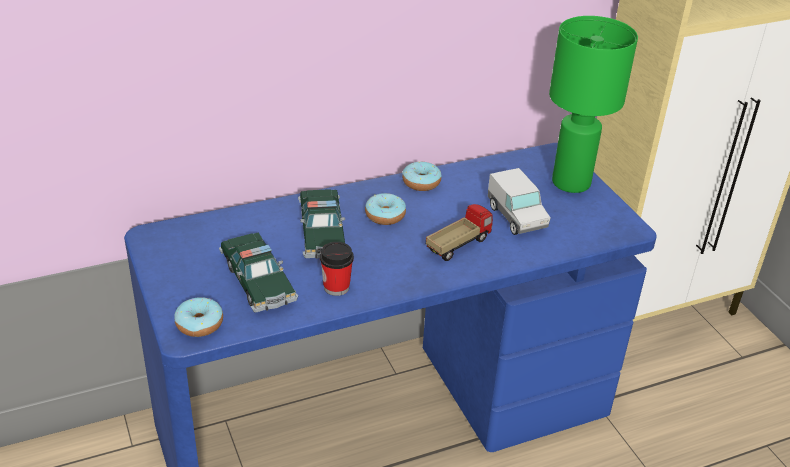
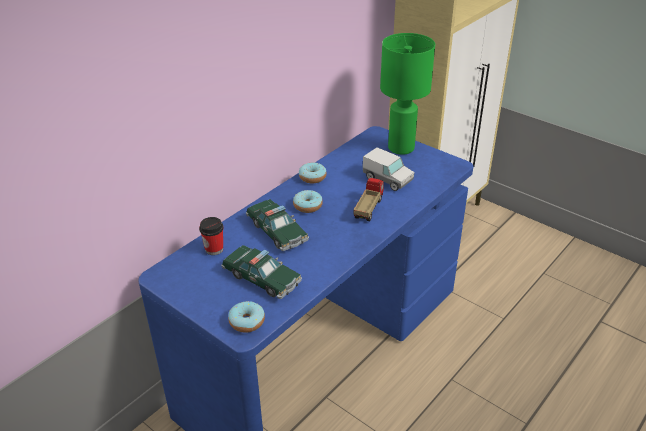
camera: 25 degrees left, 0 degrees up
(336, 287) = (316, 263): cup -> cup (214, 249)

